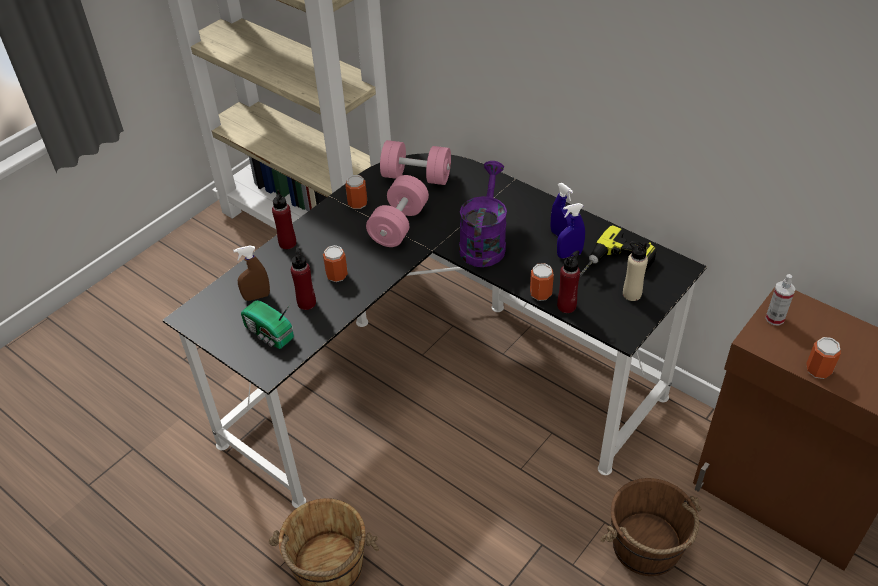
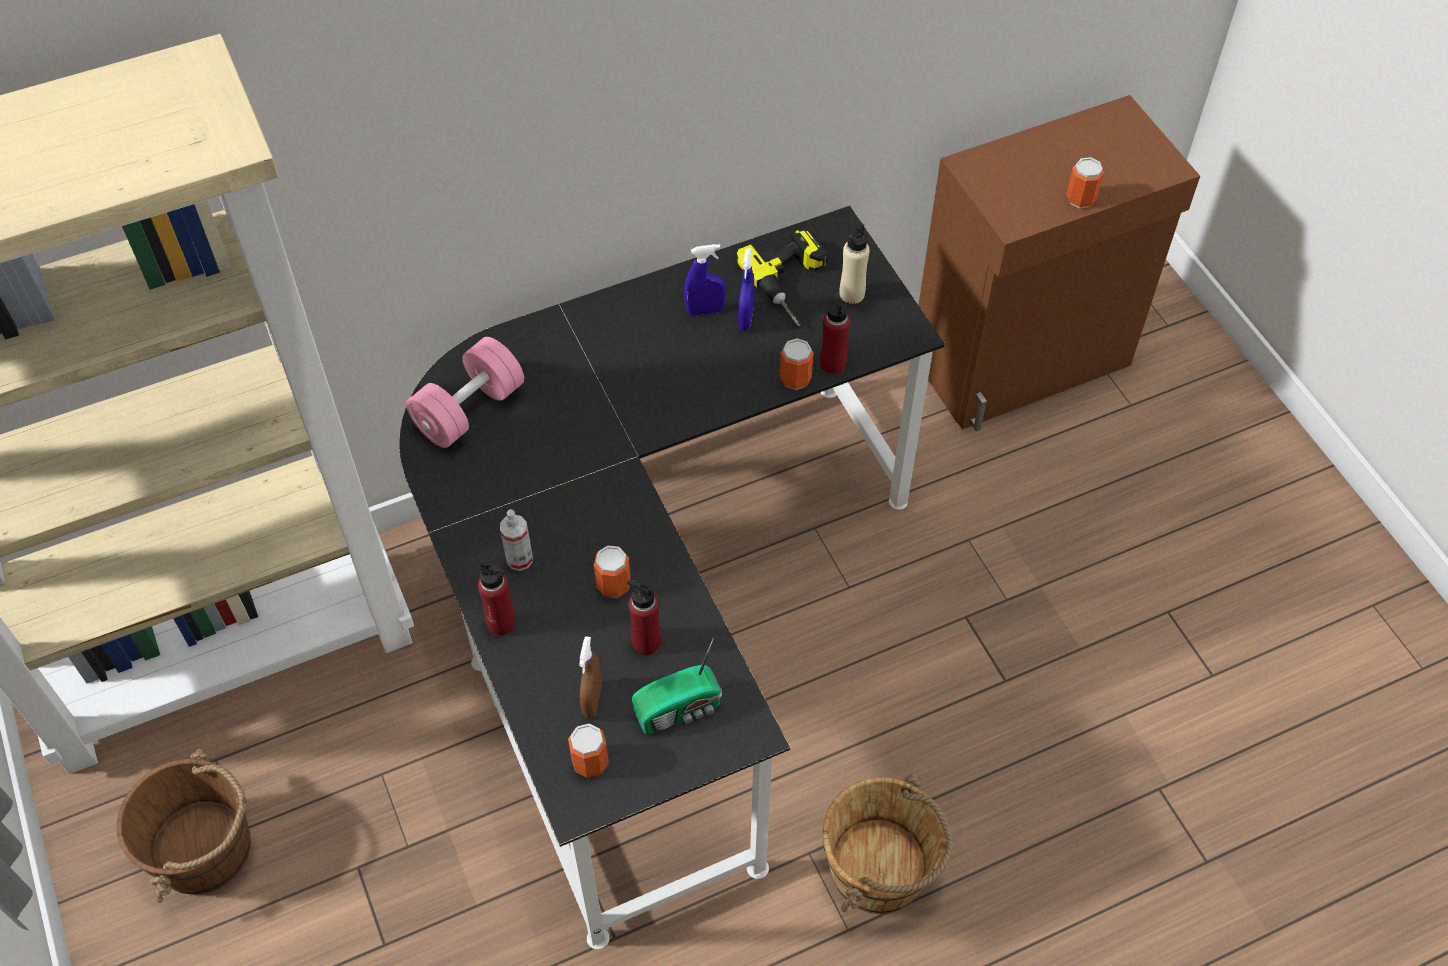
camera: 65 degrees left, 10 degrees up
(357, 203) = (475, 503): can -> can (590, 762)
(399, 225) = (560, 472): pink dumbbell -> none
(483, 243) = (663, 394): purple watering can -> none
(646, 547) = (1020, 517): brown bucket -> brown bucket (205, 849)
(775, 318) = (991, 190): spray bottle -> spray bottle (519, 559)

